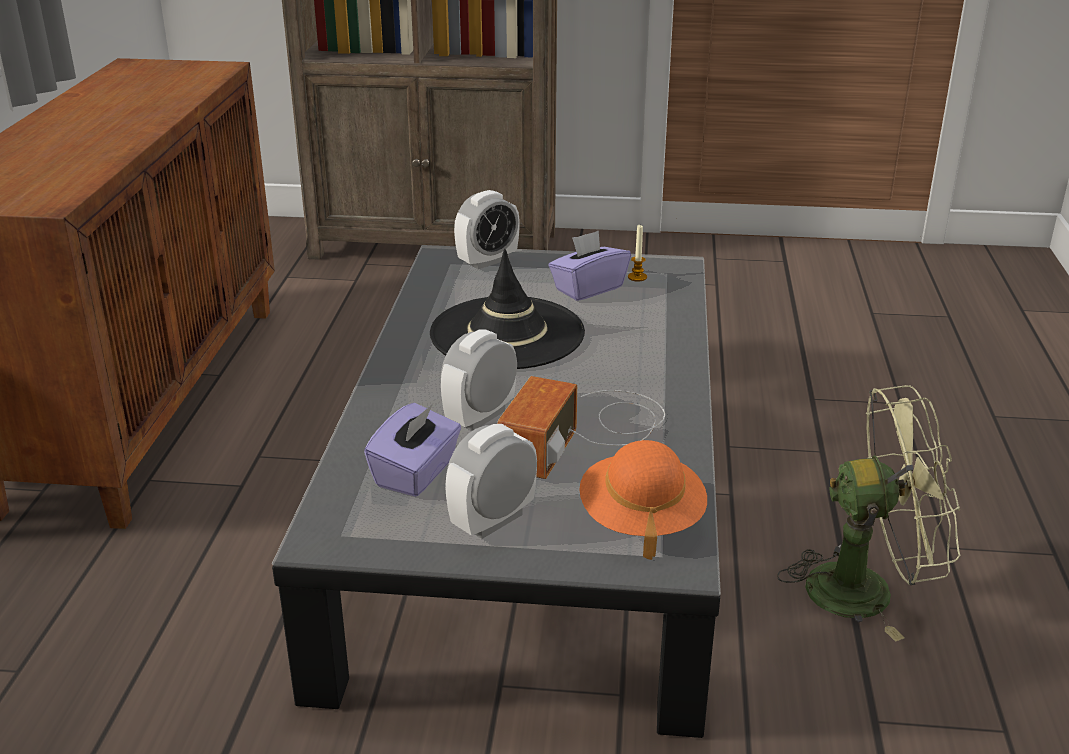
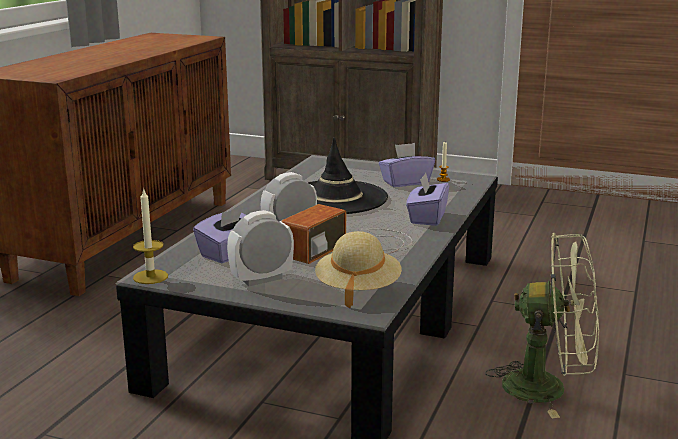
camera: 15 degrees right, 10 degrees down
(322, 542) = (150, 277): none -> candle
(487, 261) = (348, 165): alarm clock -> none
(641, 519) = (357, 289): orange hat -> beige hat
(657, 358) = (427, 218): none -> purple tissue box

